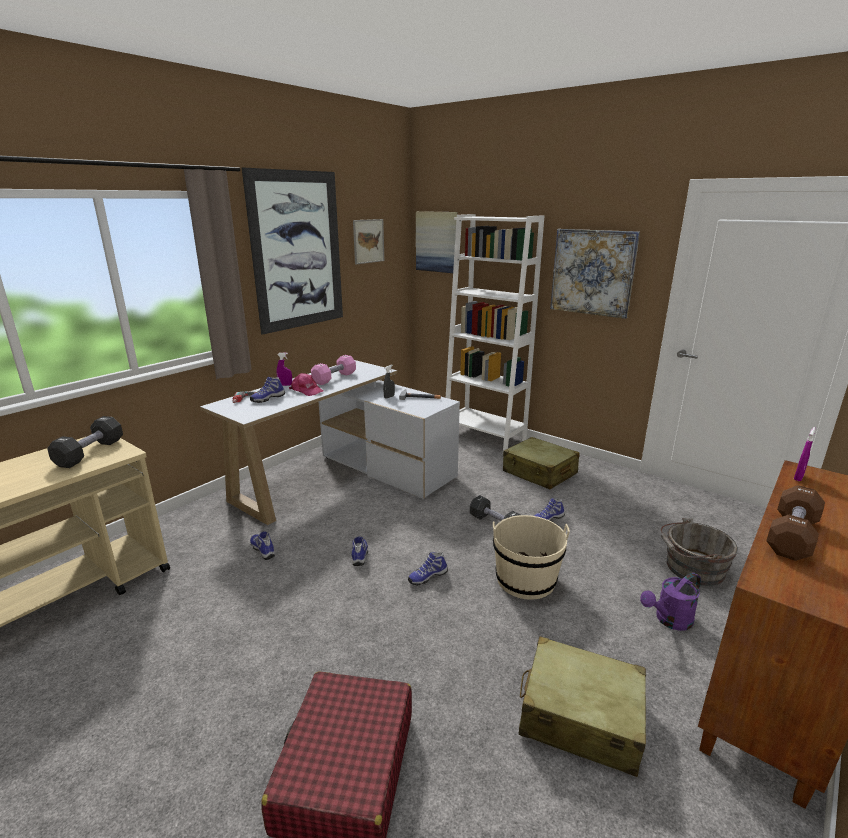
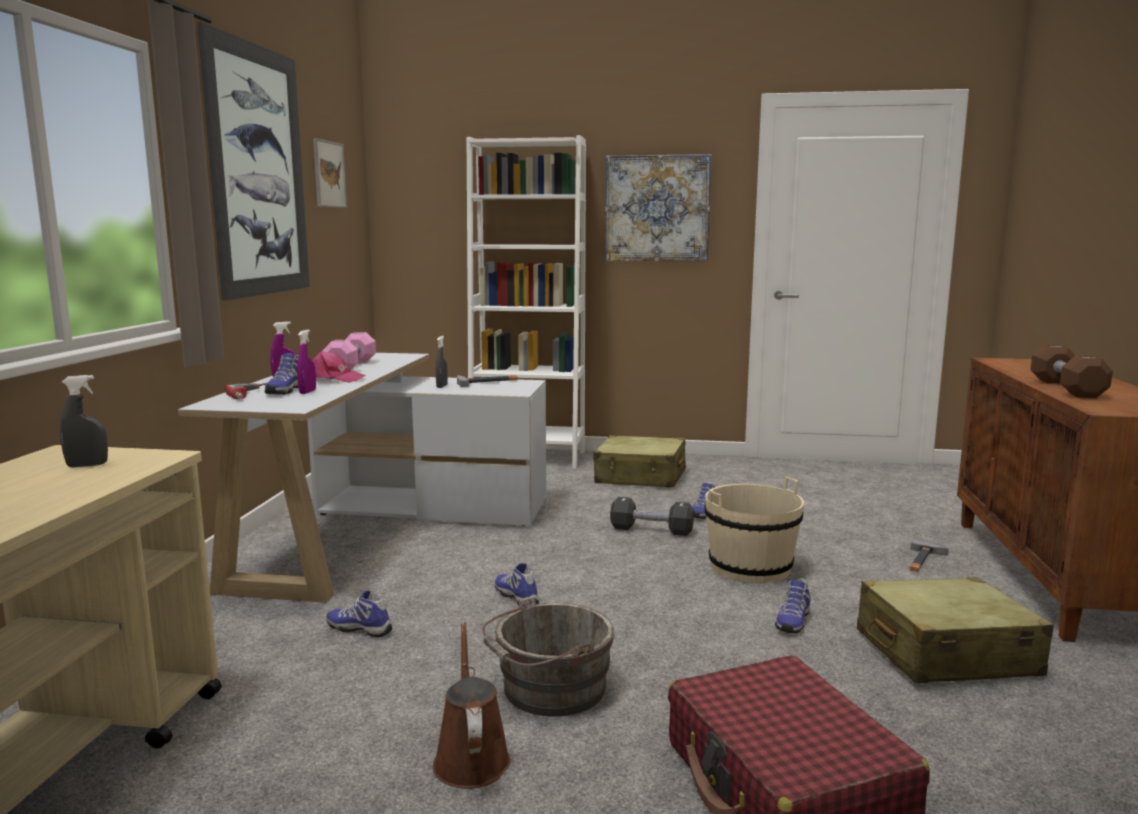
camera: 30 degrees left, 10 degrees down
(90, 453) = (87, 465): black dumbbell -> grey spray bottle
(222, 663) = (471, 758): none -> brown watering can
(427, 576) = (635, 594): shoe -> shoe (792, 621)
(437, 242) = (415, 183): picture -> none
(669, 620) = (923, 561): purple watering can -> hammer
(691, 568) = (890, 519): grey bucket -> grey bucket (548, 690)
(798, 477) = (1002, 363): purple spray bottle -> purple spray bottle (307, 392)

